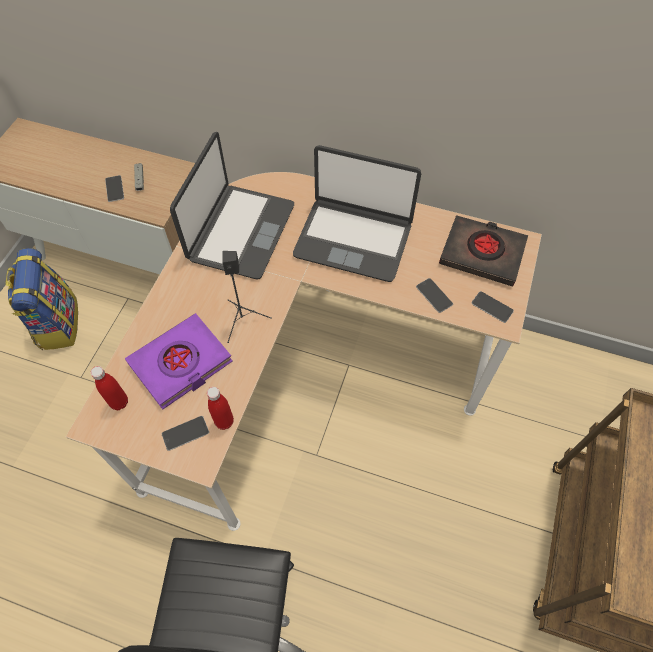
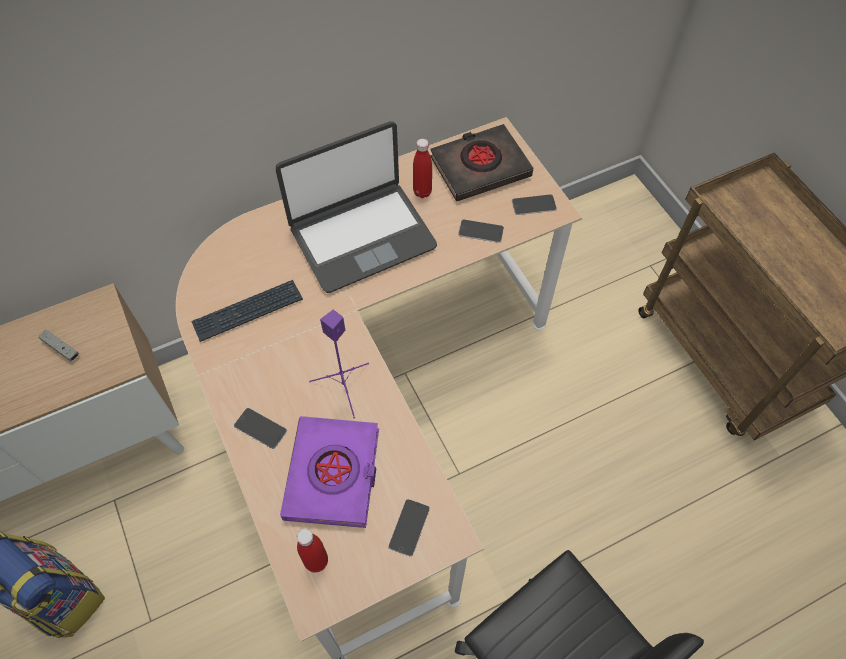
camera: 45 degrees left, 0 degrees up
(114, 188) = (41, 379): phone -> phone (260, 428)
(224, 422) = (431, 485): red bottle -> red bottle (422, 192)
(240, 232) = (248, 311): laptop -> keyboard
(242, 320) = (344, 387): black speaker -> purple speaker

